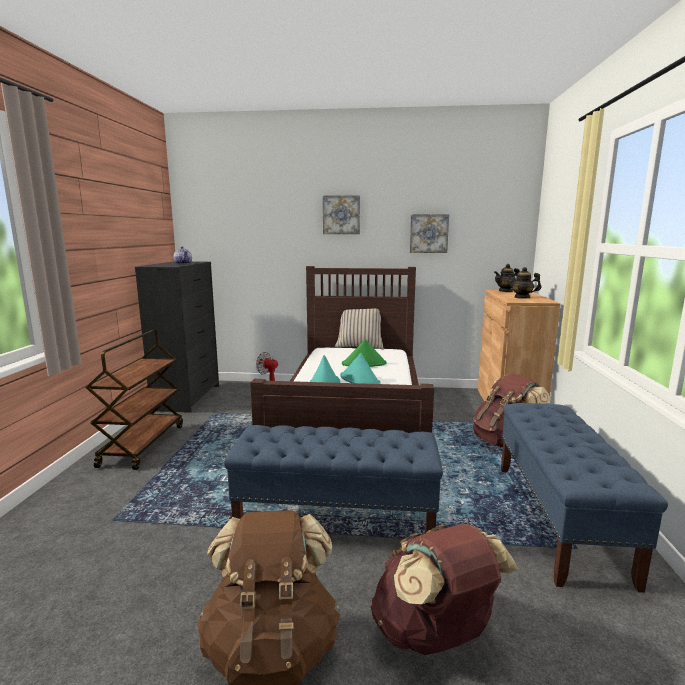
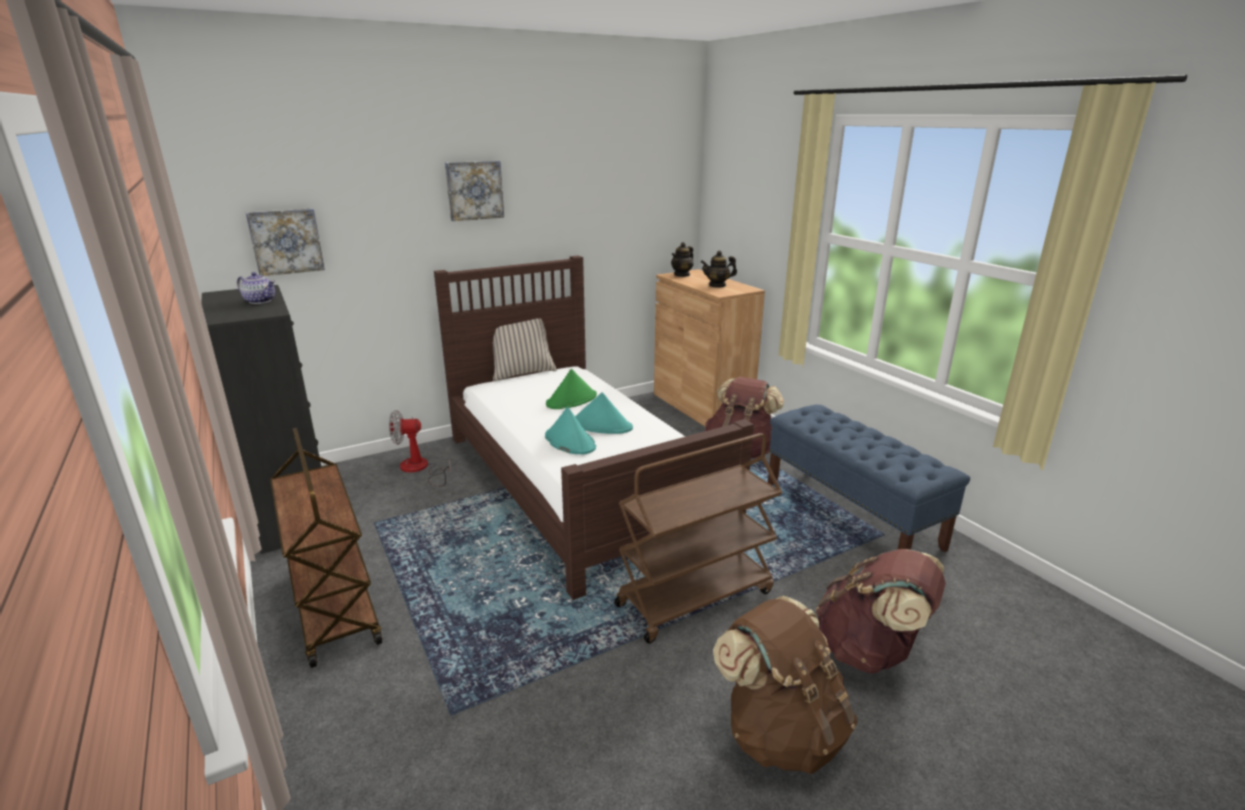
camera: 35 degrees left, 10 degrees up
(336, 523) = (695, 597): blue bench -> brown cart
(428, 233) = (589, 209): picture -> picture (286, 241)

